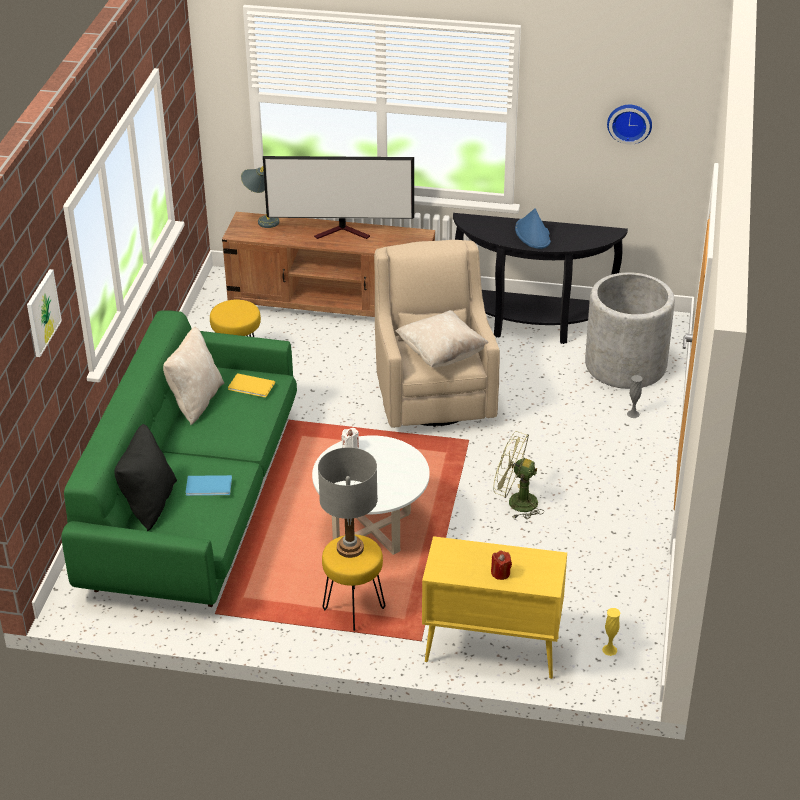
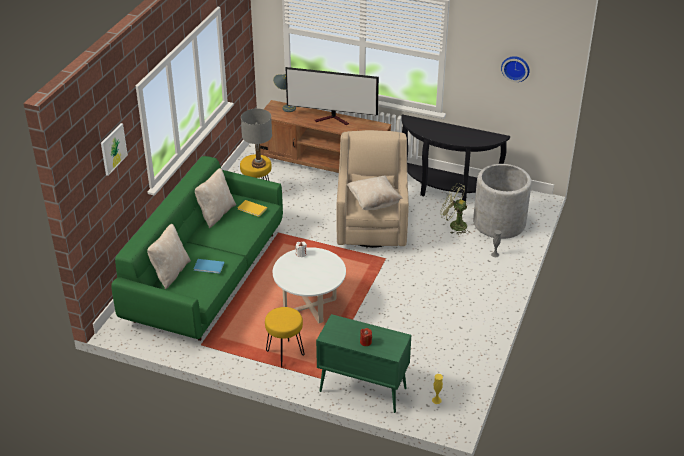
camera: 10 degrees right, 0 degrees up
(149, 504) = (170, 272): black pillow -> beige pillow
(350, 548) = (283, 315): grey table lamp -> grey table lamp (258, 164)
(490, 650) = (362, 390): yellow cabinet -> green cabinet
(515, 502) = (404, 300): green fan -> green fan (454, 225)
(533, 234) = (448, 133): blue hat -> none

